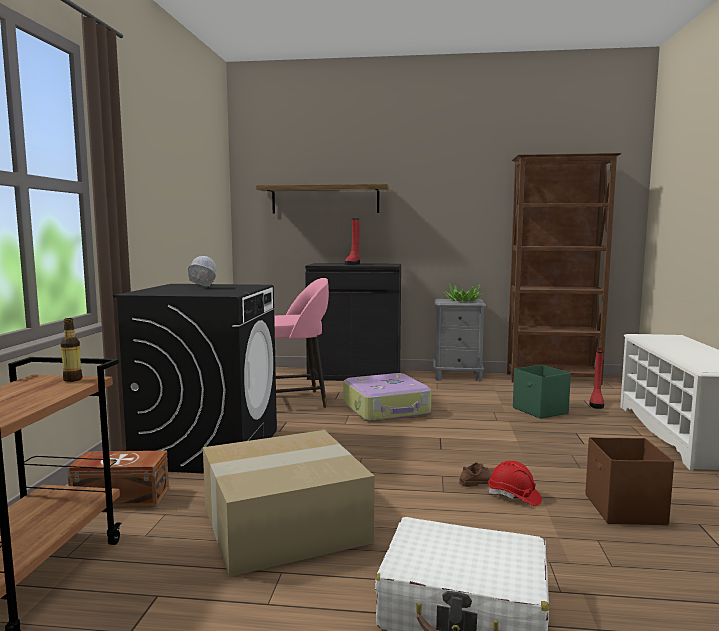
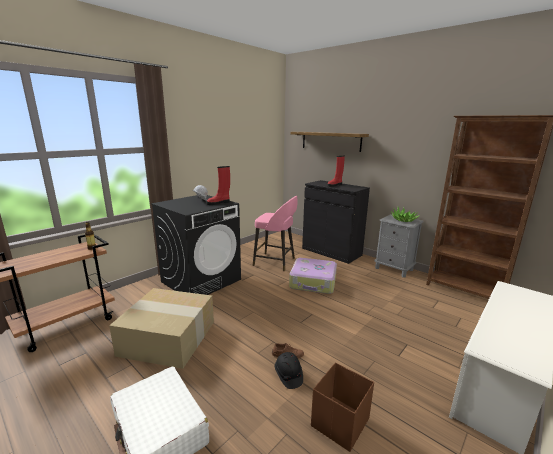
camera: 35 degrees right, 10 degrees up
(120, 497) = (140, 296): brown storage box -> none
(514, 497) = (288, 375): red hard hat -> black hard hat
(540, 411) = (409, 316): green storage box -> none
(596, 403) = (467, 324): red boot -> red boot (219, 203)

